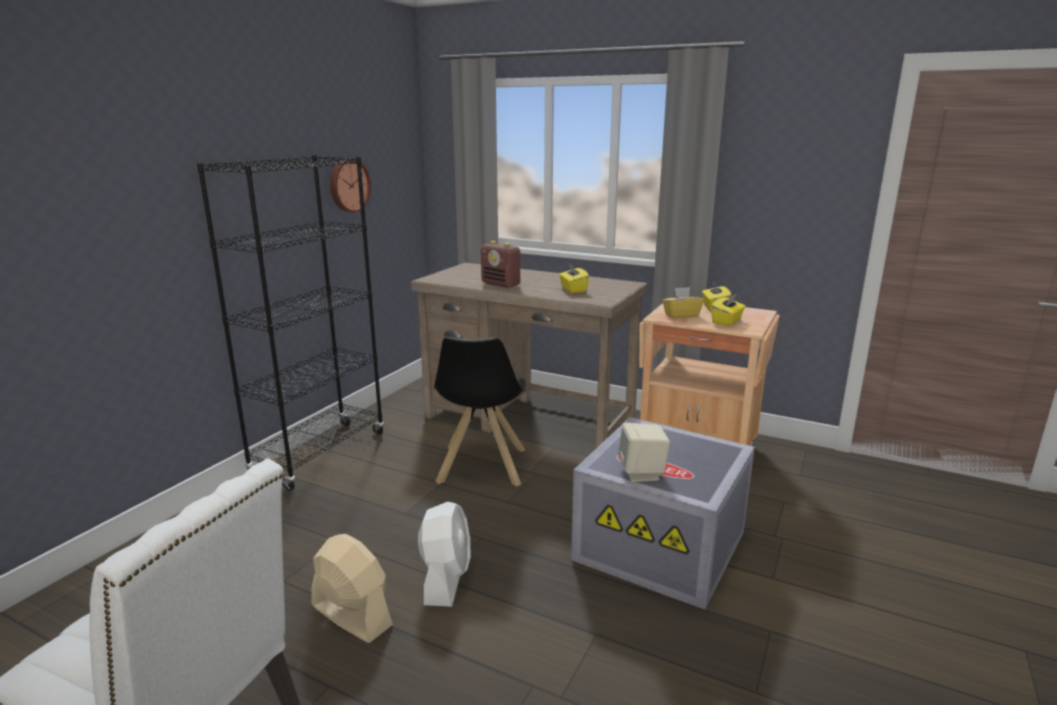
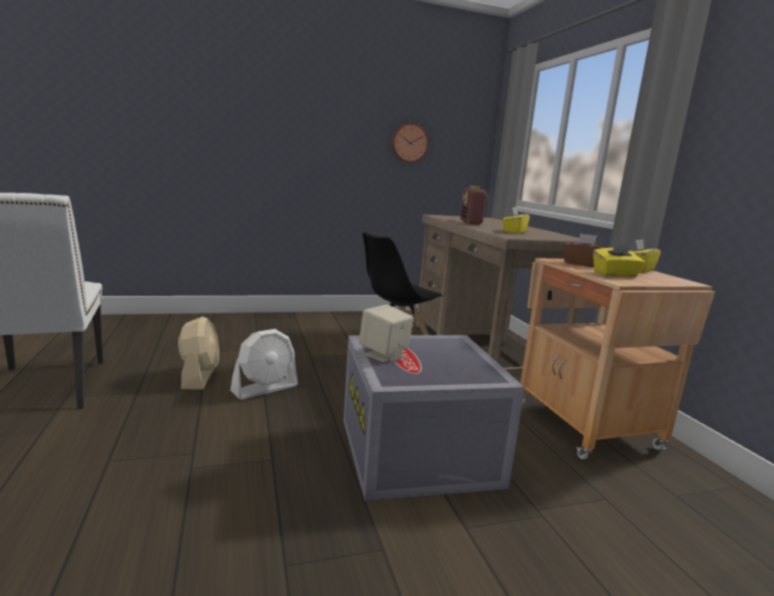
camera: 45 degrees right, 5 degrees down
(320, 454) = (328, 318): black bookcase -> none
(681, 315) = (582, 264): yellow tissue box -> brown tissue box

